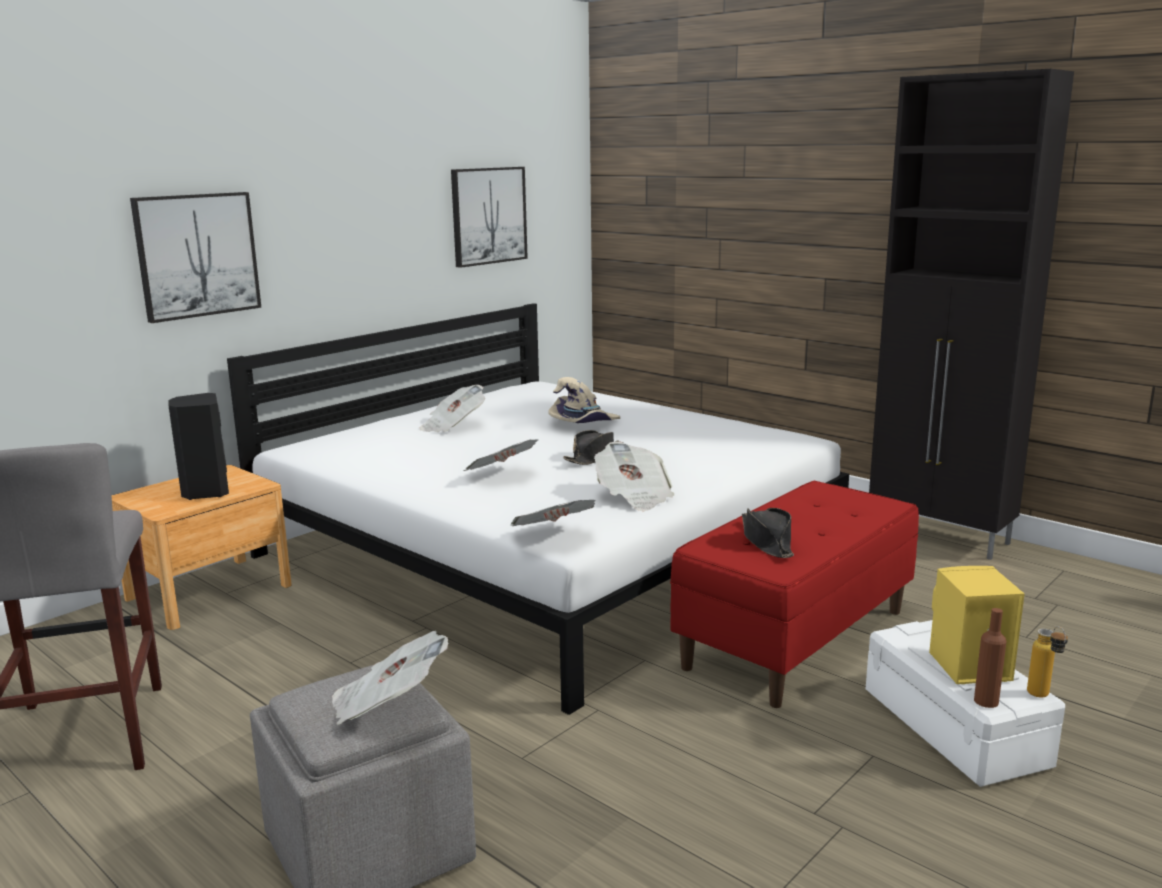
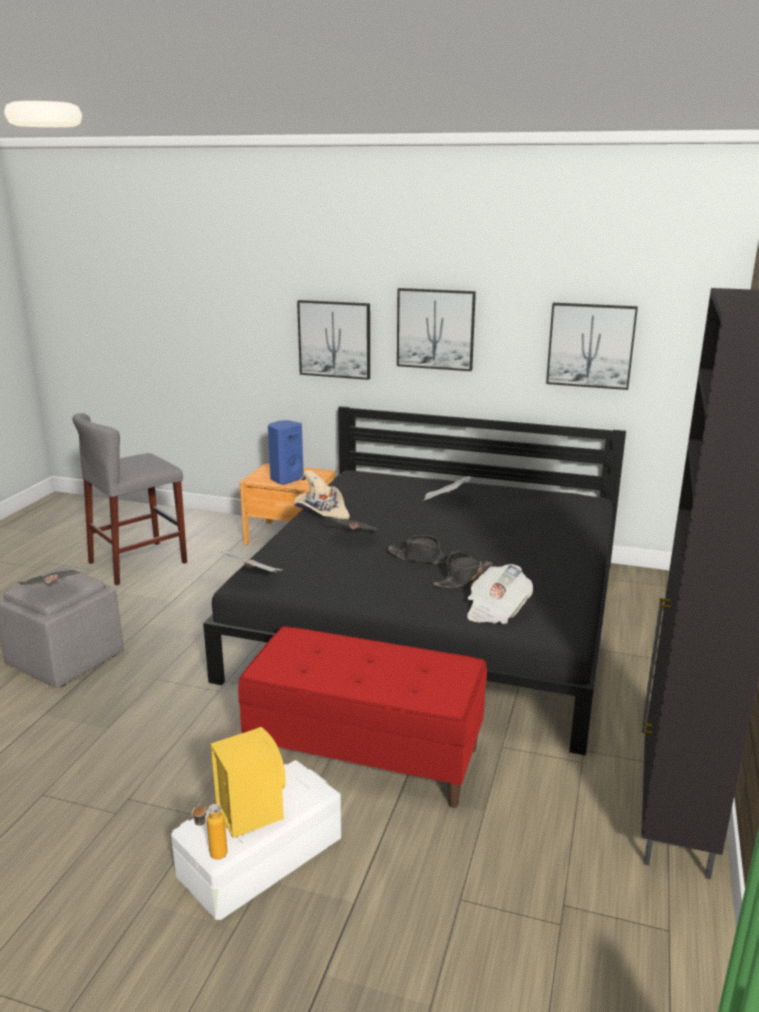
camera: 65 degrees right, 5 degrees up
(205, 492) = (286, 479): black speaker -> blue speaker
(334, 219) = (435, 329): none -> picture
(548, 550) = (436, 616): white bed -> black bed
(583, 424) = (497, 537): beige hat -> beige hat (322, 511)
(634, 497) = (346, 588): newspaper -> newspaper (495, 611)
(767, 541) = (318, 657): black hat -> black hat (463, 579)
(986, 701) = (195, 825): brown bottle -> none

